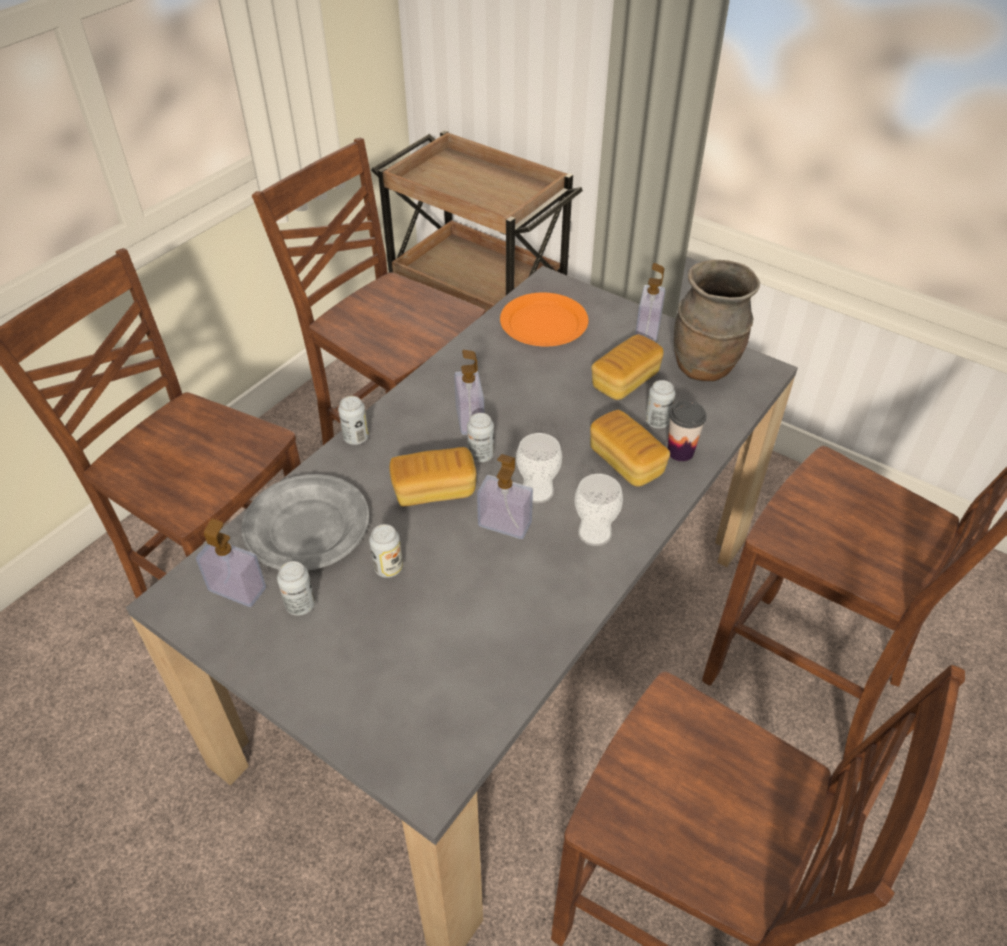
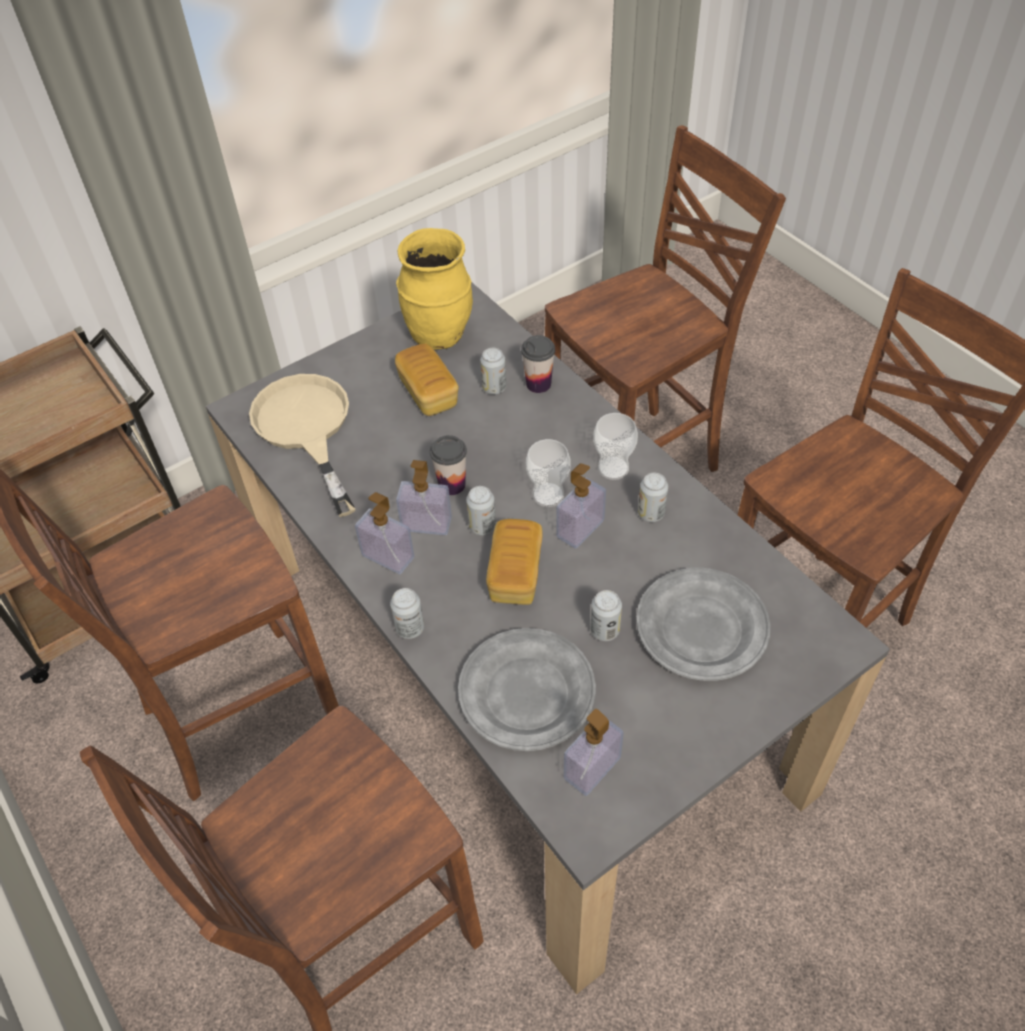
camera: 70 degrees left, 5 degrees up
(300, 605) = (629, 712): can -> can (651, 513)
(412, 645) = (700, 628): none -> grey plate
(521, 423) = (452, 485): none -> cup
(543, 323) = (307, 429): orange plate -> beige frying pan
(626, 462) = (536, 423): bread -> none
(647, 331) = (364, 356): soap dispenser -> soap dispenser (388, 556)
(704, 368) = (439, 335): brown vase -> yellow vase

